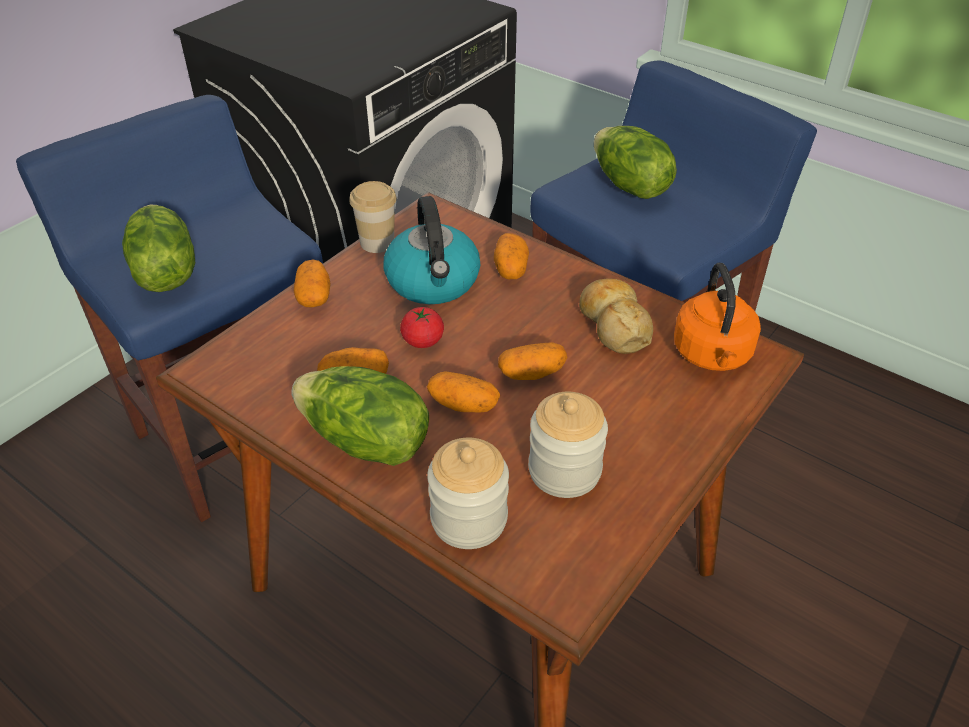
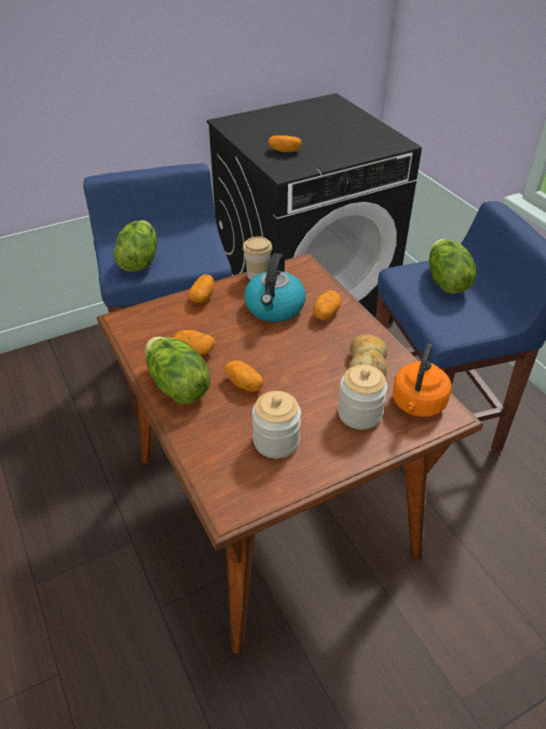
camera: 25 degrees right, 0 degrees up
(423, 341) = (246, 340): tomato -> none
(469, 519) = (204, 448): jar -> jar (359, 413)
(531, 373) = (296, 379): potato -> potato (284, 151)

